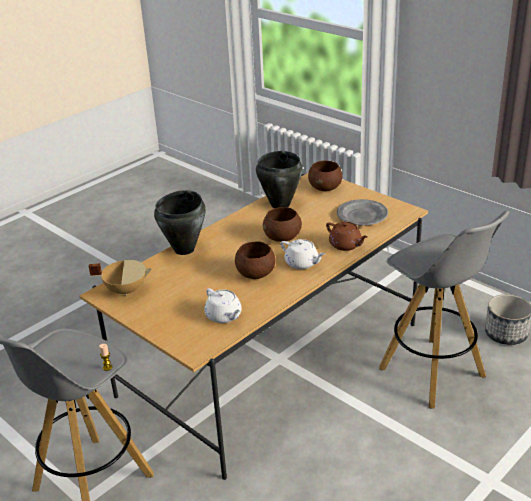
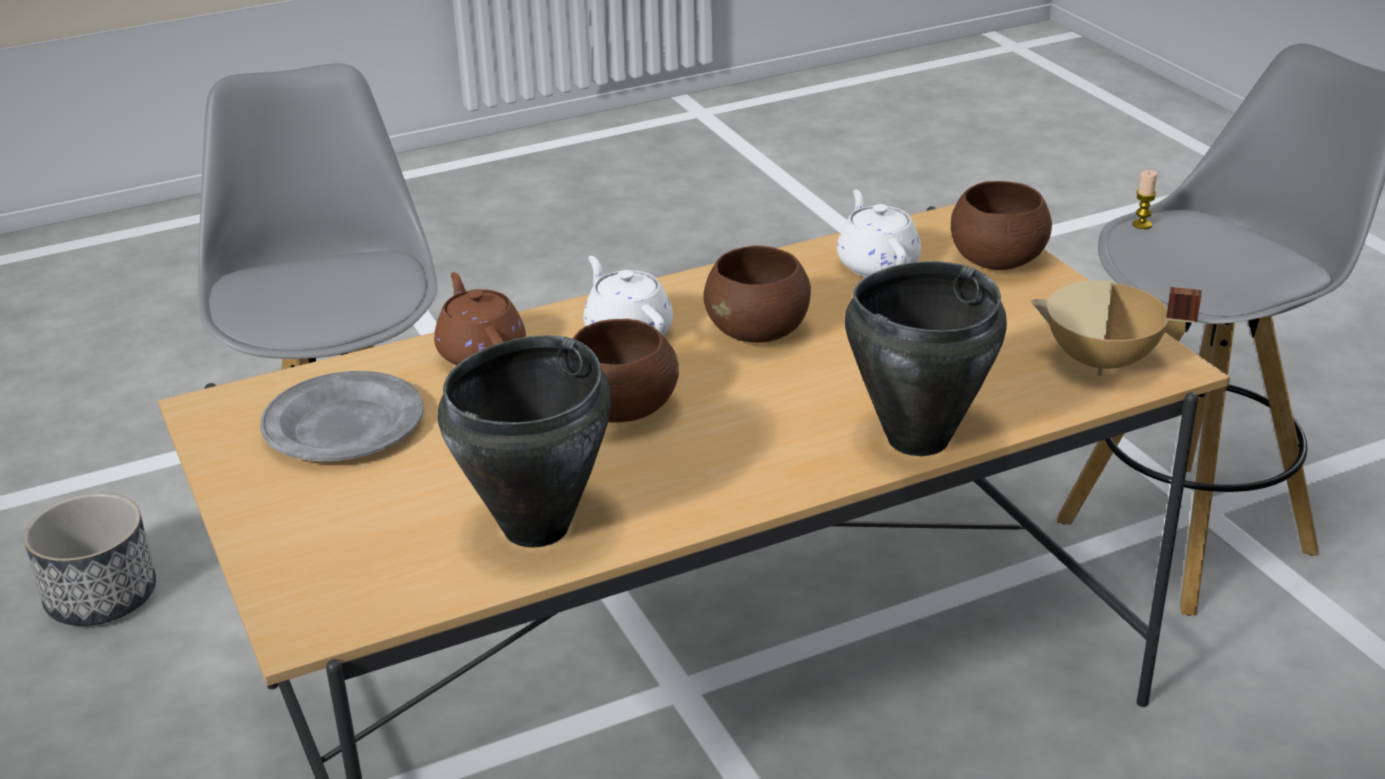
camera: 160 degrees left, 0 degrees up
(325, 188) = (330, 560): brown bowl -> brown bowl (996, 261)

